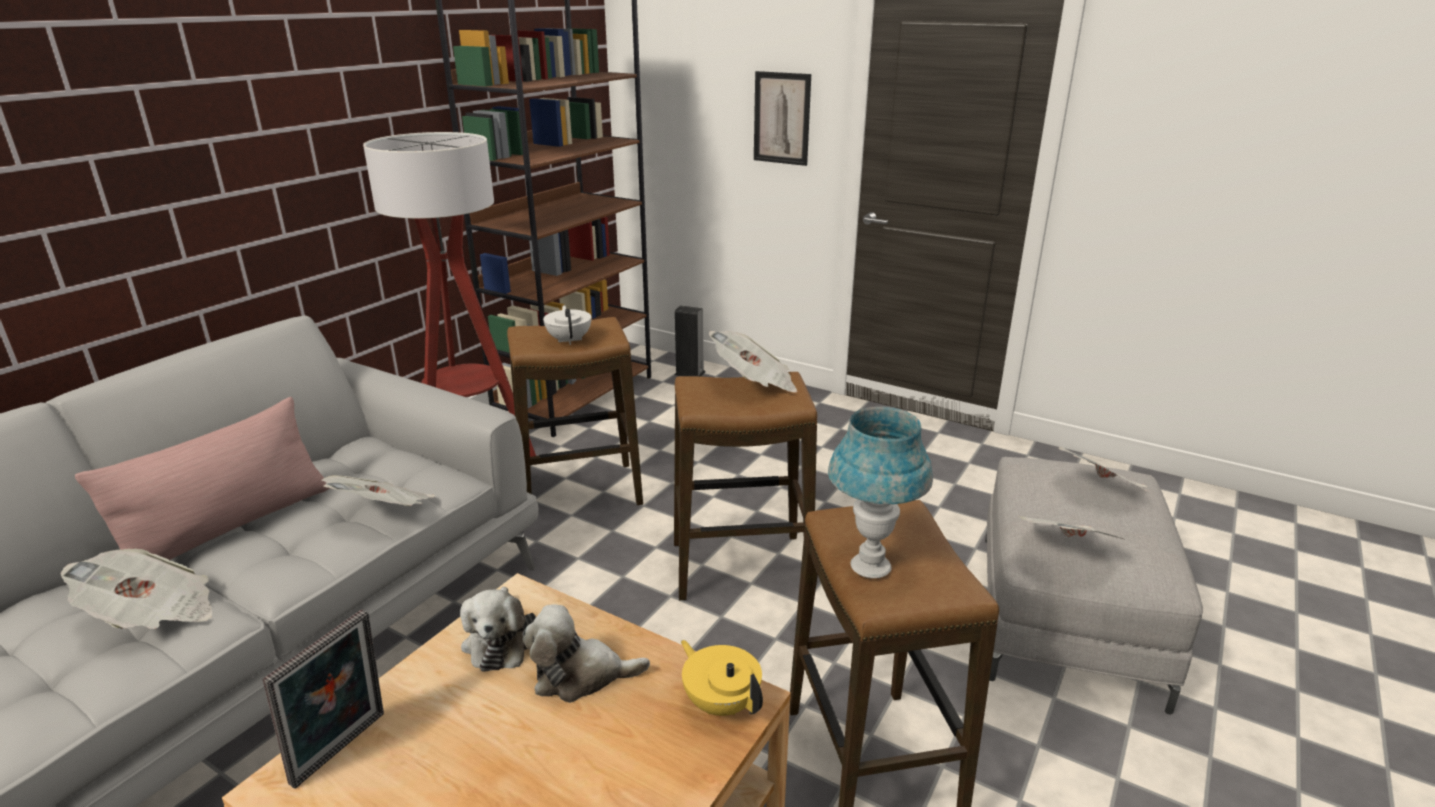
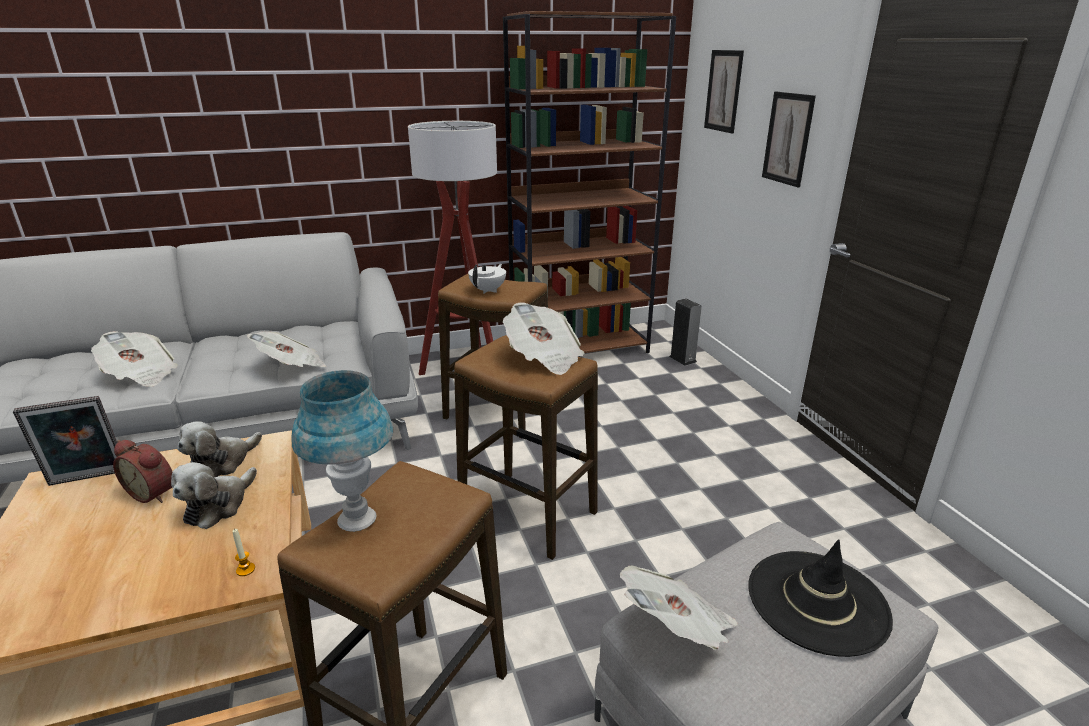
camera: 40 degrees right, 0 degrees up
(229, 526) = (229, 345): pink pillow -> none
(474, 709) = (154, 492): none -> alarm clock
(580, 675) = (218, 505): plush toy -> plush toy turned 105 degrees counterclockwise
(676, 72) = (723, 91): none -> picture
(721, 703) = (245, 570): yellow teapot -> candle
(1102, 491) = (817, 601): newspaper -> black hat

